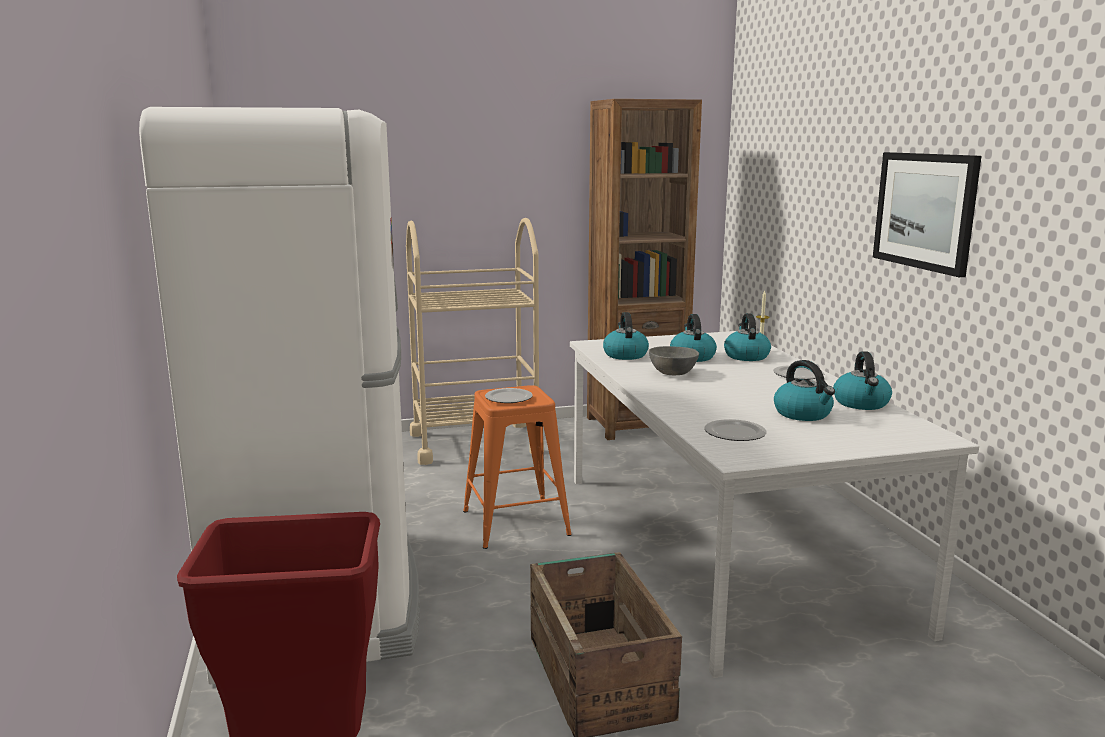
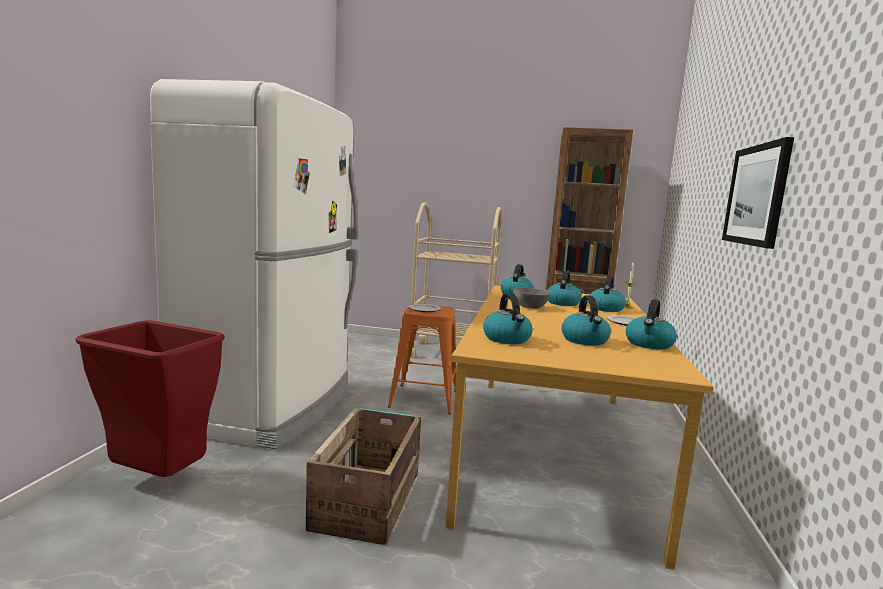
camera: 25 degrees right, 5 degrees down
(726, 546) = (553, 449): white dining table -> orange dining table
(735, 433) = (507, 339): plate -> kettle

